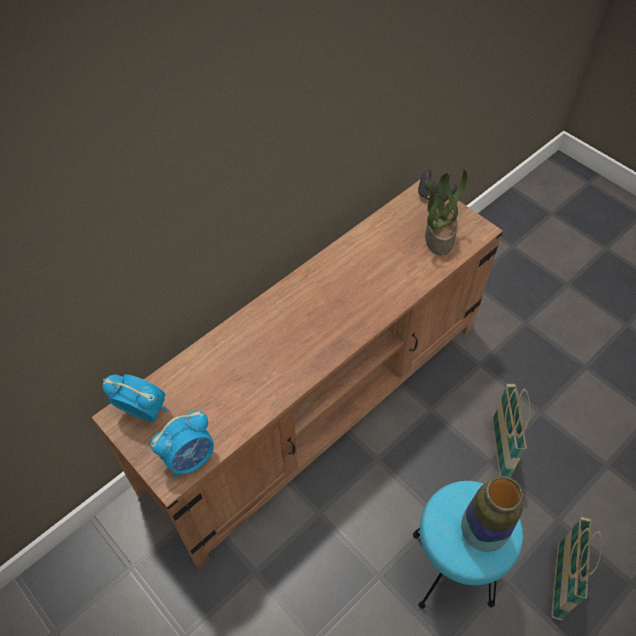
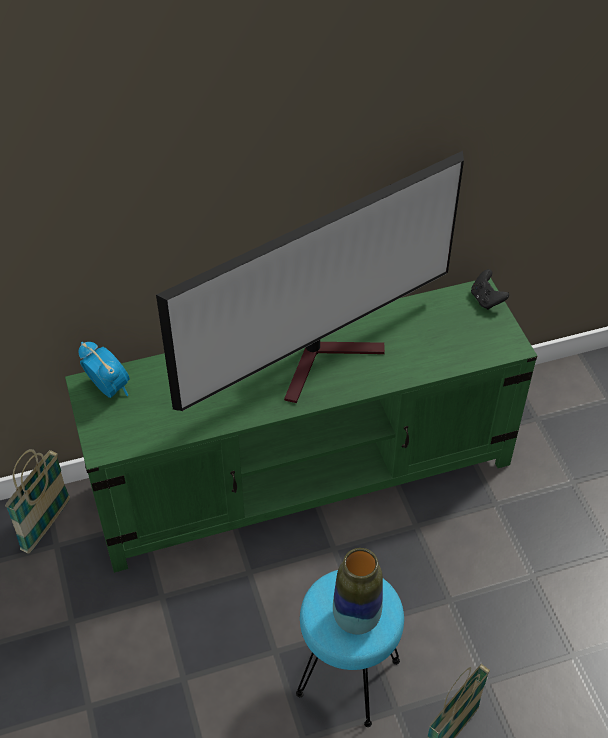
camera: 25 degrees right, 5 degrees down
(190, 458) = (126, 440): alarm clock -> none
(318, 404) = (304, 475): brown tv stand -> green tv stand
(332, 300) = (326, 359): none -> television
(438, 237) = (466, 339): potted plant -> none
(499, 449) = (465, 592): basket -> basket (46, 525)

